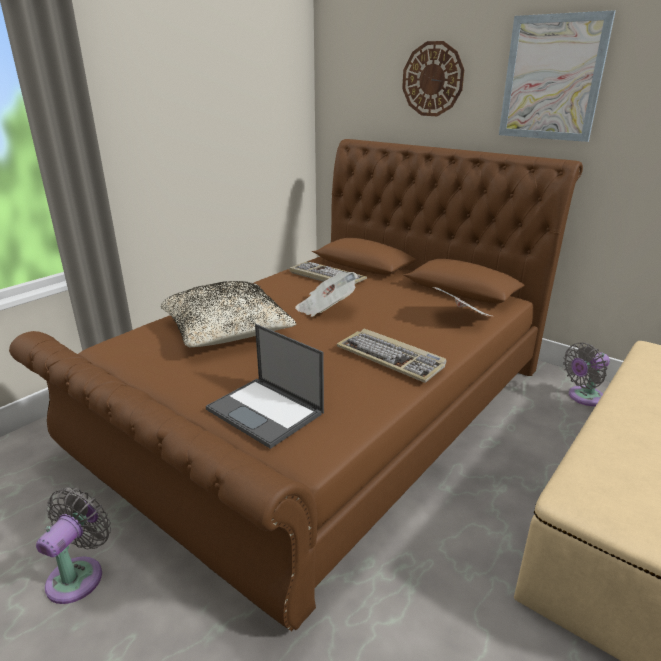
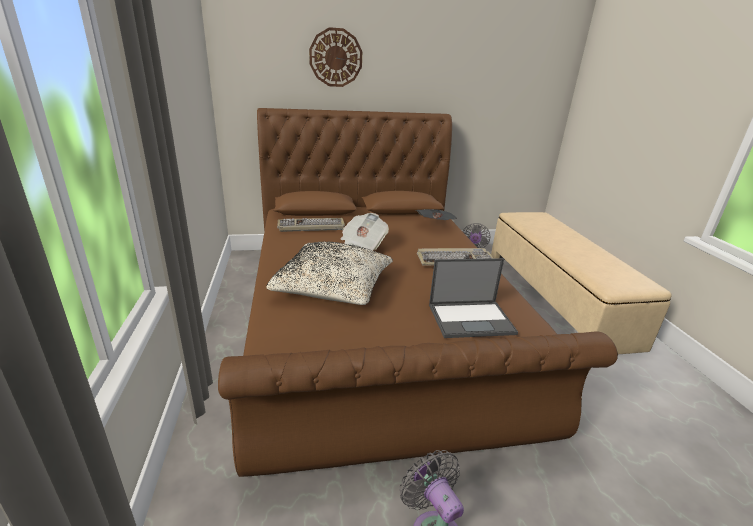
camera: 50 degrees left, 0 degrees up
(552, 78) = (424, 61): picture -> none

